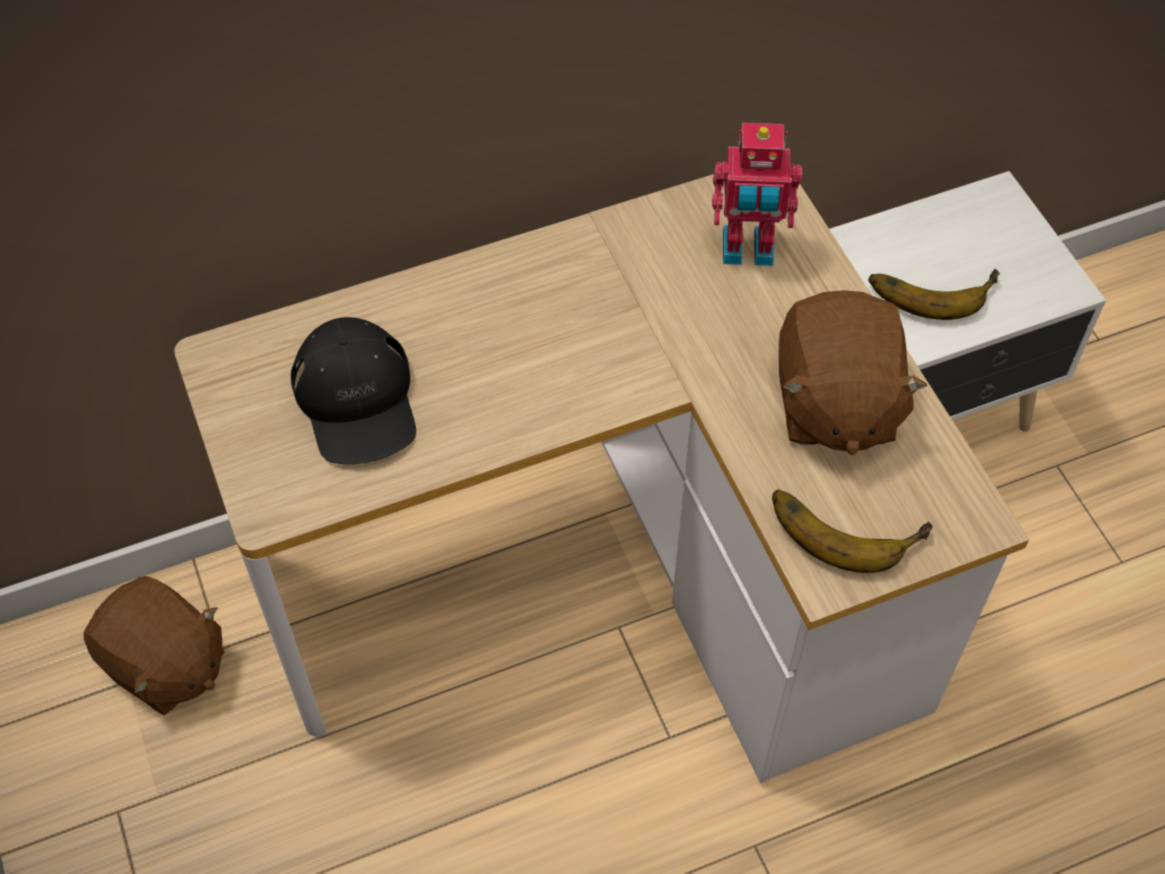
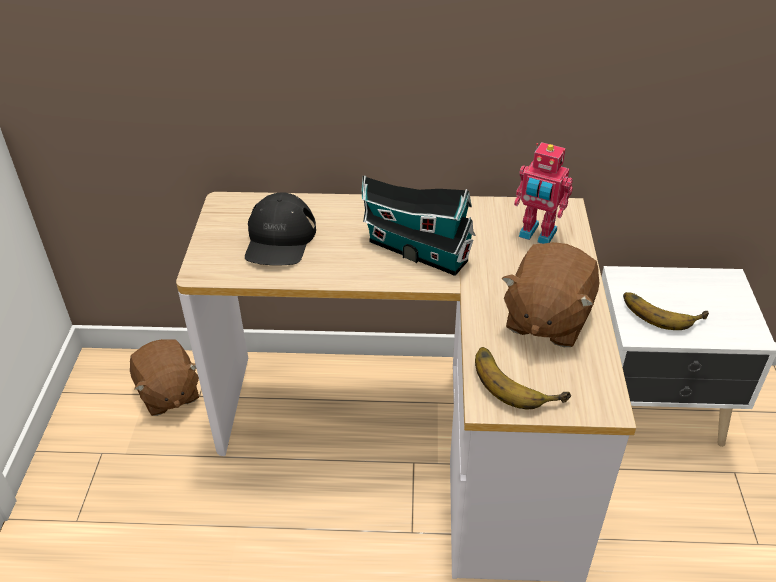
camera: 25 degrees right, 15 degrees down
(581, 345) = (414, 250): none -> toy house

